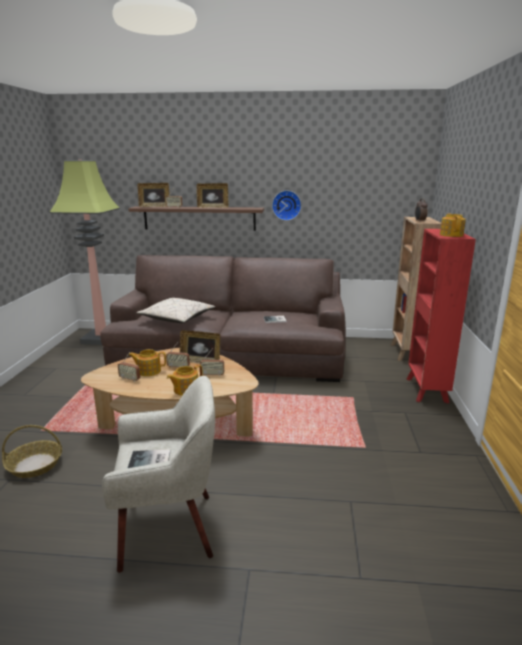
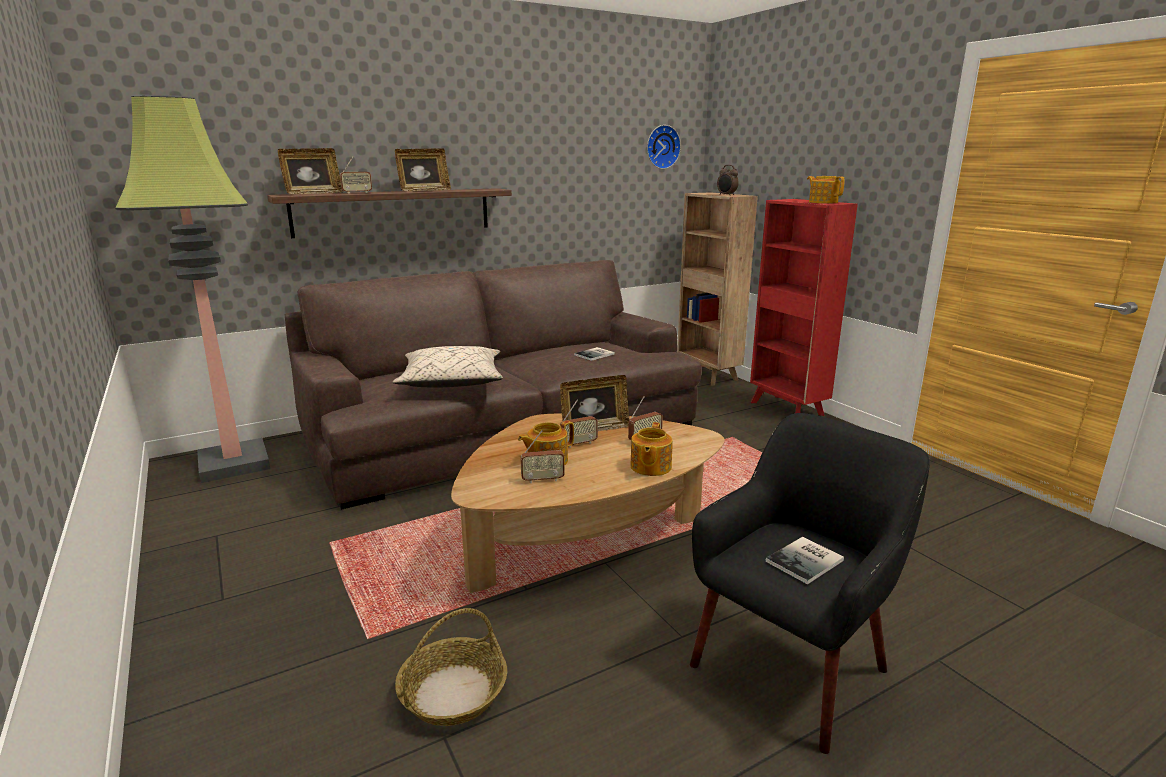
camera: 35 degrees left, 0 degrees up
(169, 528) = (792, 667): beige armchair -> black armchair
(286, 205) = (530, 183): wall clock -> wall clock (661, 147)

